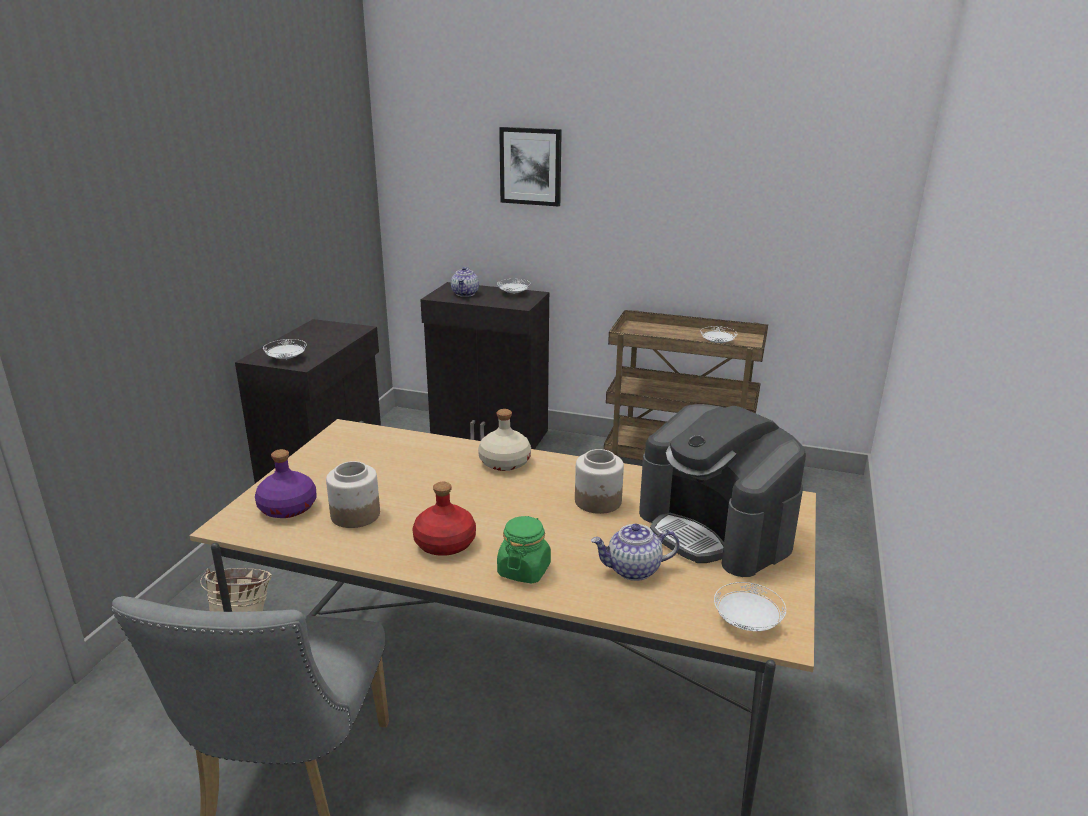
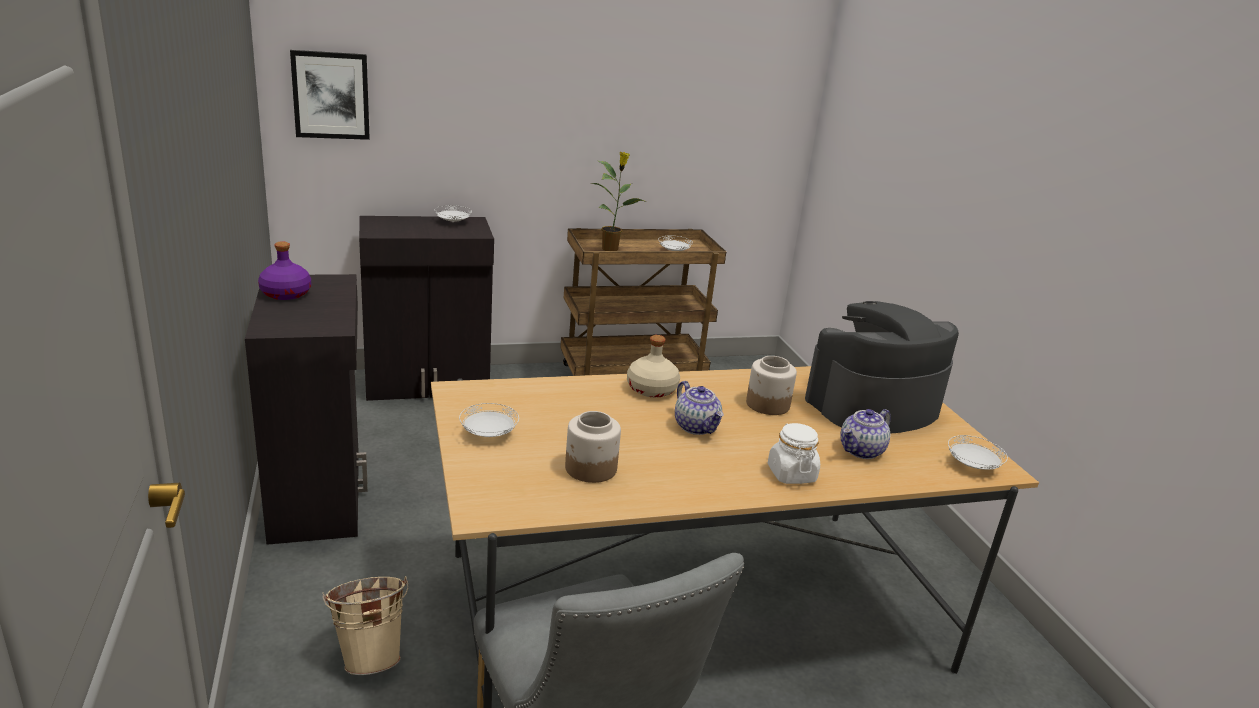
camera: 35 degrees left, 0 degrees up
(286, 359) = (307, 325): white plate -> white plate (488, 434)
(288, 508) = (516, 479): purple bottle -> purple bottle (286, 294)
(444, 544) = (703, 471): red bottle -> none
(465, 294) = (401, 227): teapot -> teapot (697, 427)
(524, 570) = (791, 474): green jar -> white jar
(531, 166) = (463, 80): picture -> picture (331, 95)
(653, 334) = (611, 249): none -> potted plant
(716, 529) = (872, 406): coffee machine -> coffee machine turned 135 degrees clockwise

